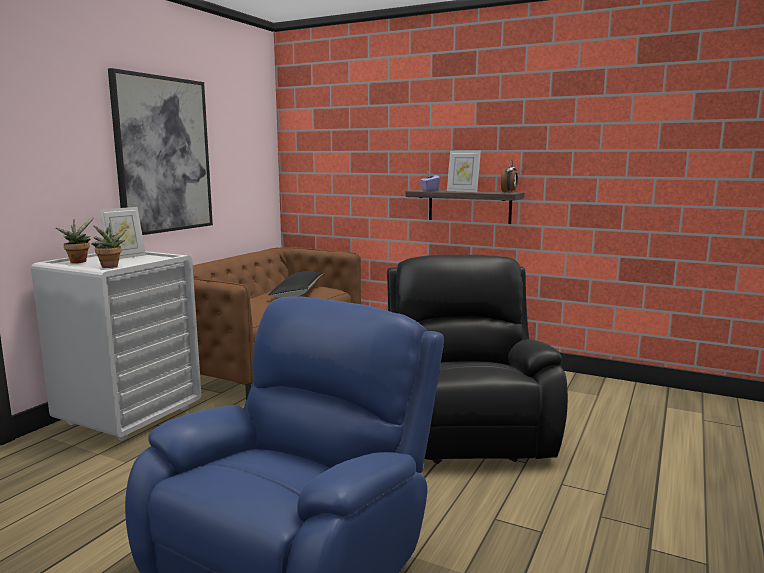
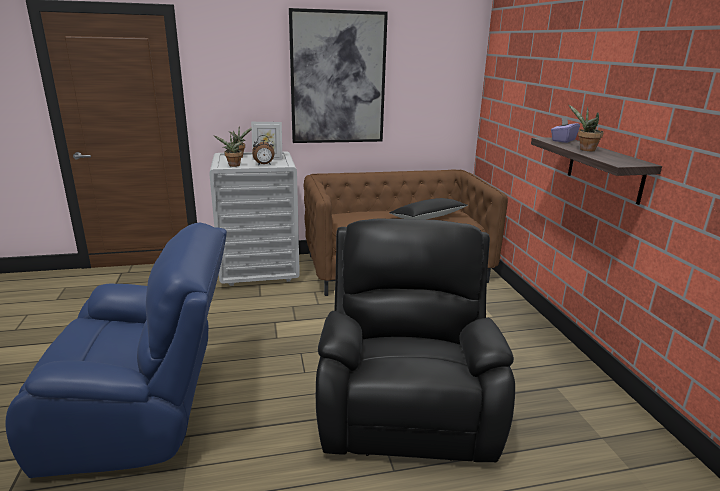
camera: 50 degrees right, 10 degrees up
(462, 191) = (584, 149): picture frame -> potted plant
(464, 432) = (406, 408): black armchair -> black armchair turned 45 degrees counterclockwise
(509, 192) = (634, 162): alarm clock -> alarm clock (264, 164)

